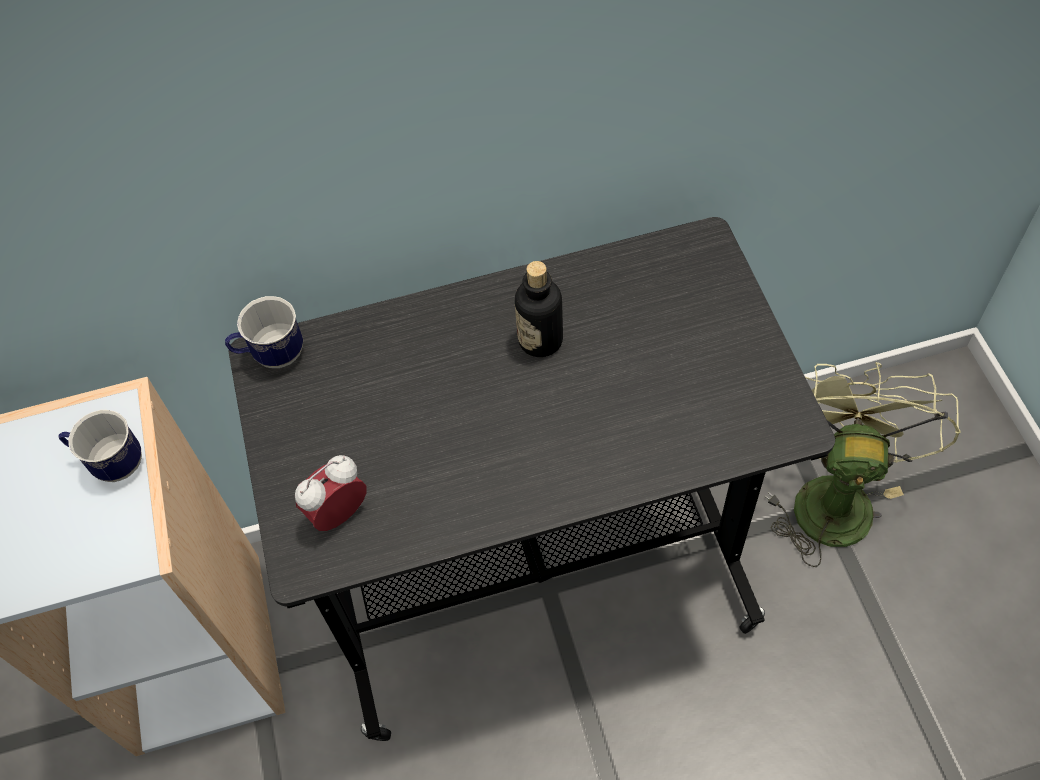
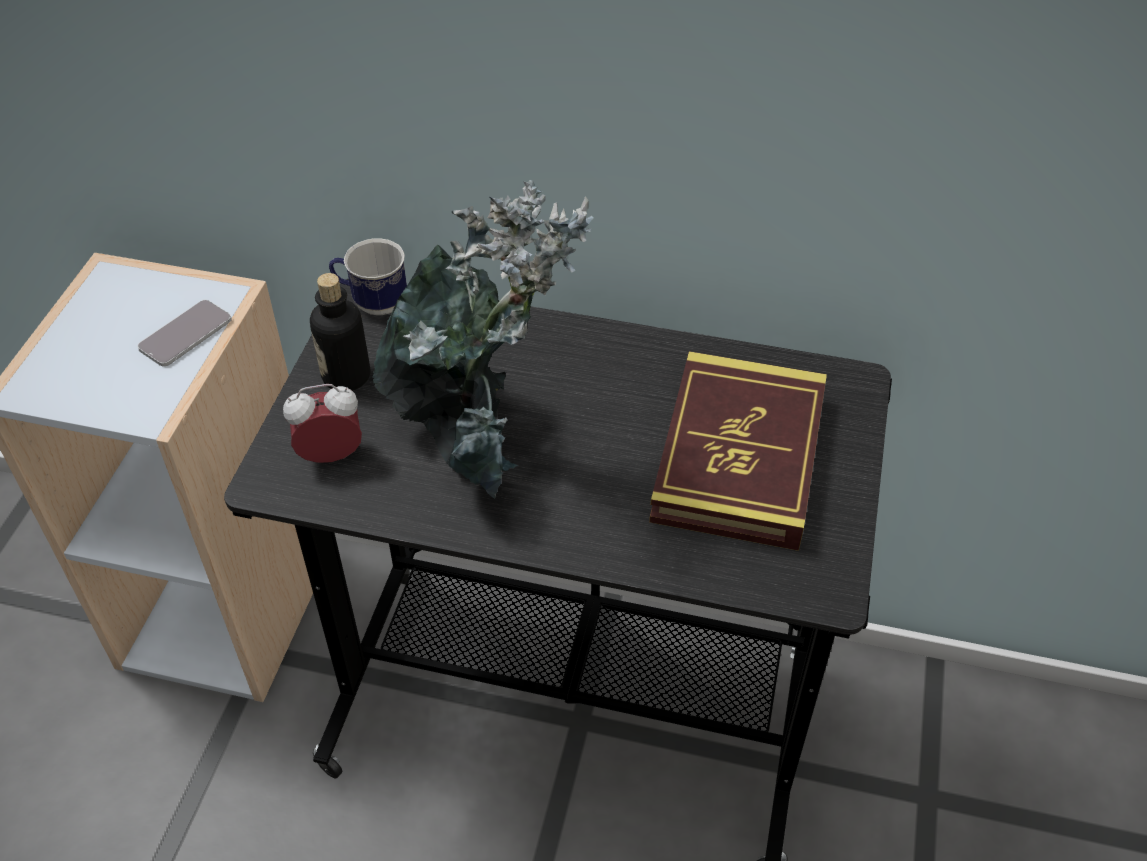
camera: 25 degrees right, 10 degrees down
(111, 463) = (185, 334): mug -> phone
(451, 437) = (478, 440): none -> potted plant
(540, 340) = (624, 396): bottle -> bottle (346, 376)
(662, 349) = (739, 457): none -> book
(828, 494) = (940, 784): green fan -> none

